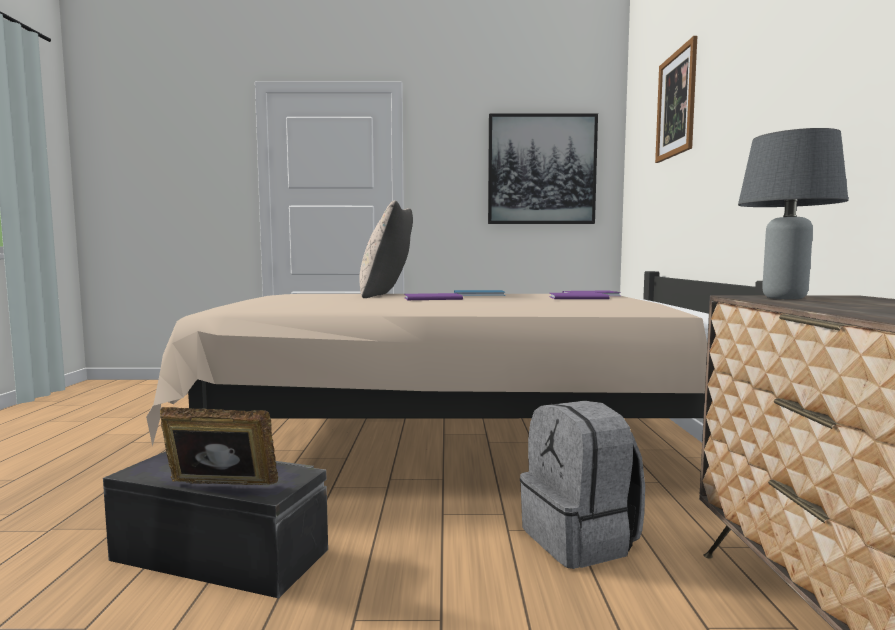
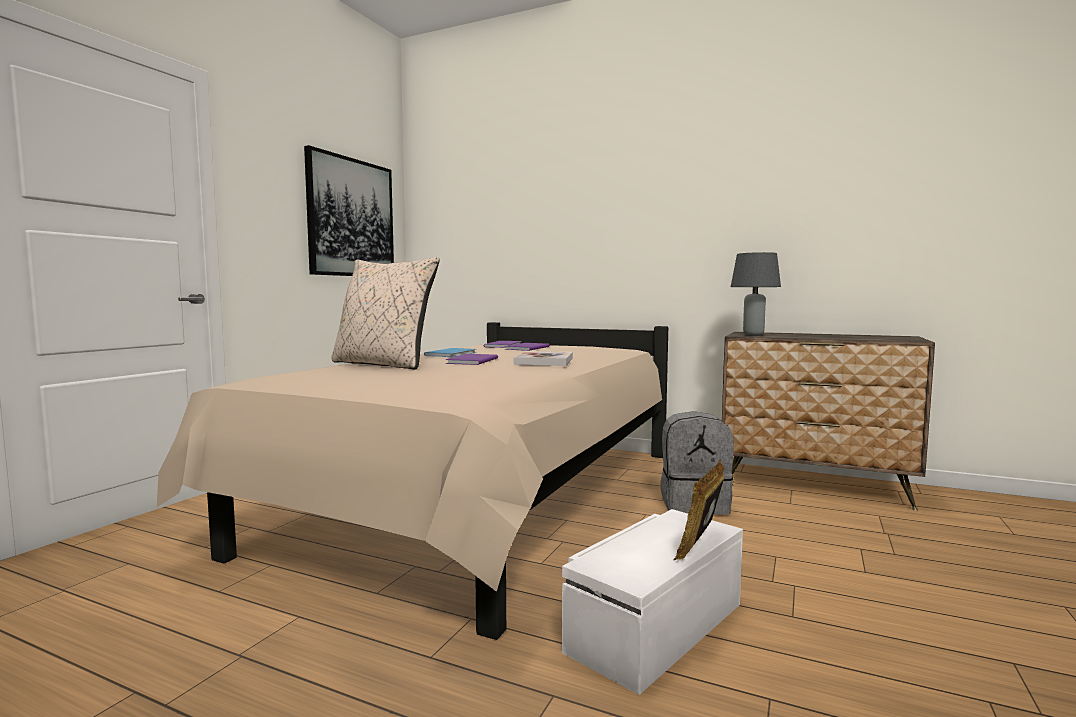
camera: 65 degrees left, 0 degrees up
(222, 553) = (654, 626): black storage box -> white storage box
(461, 304) = (544, 361): none -> book
(676, 104) = (512, 188): picture -> none

